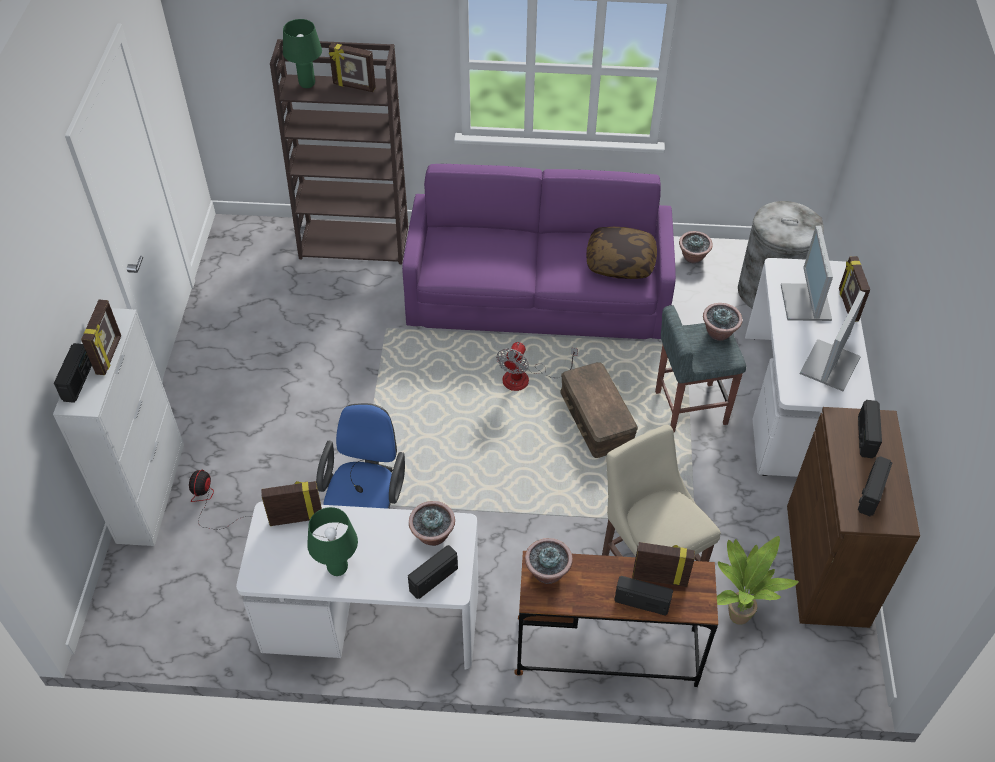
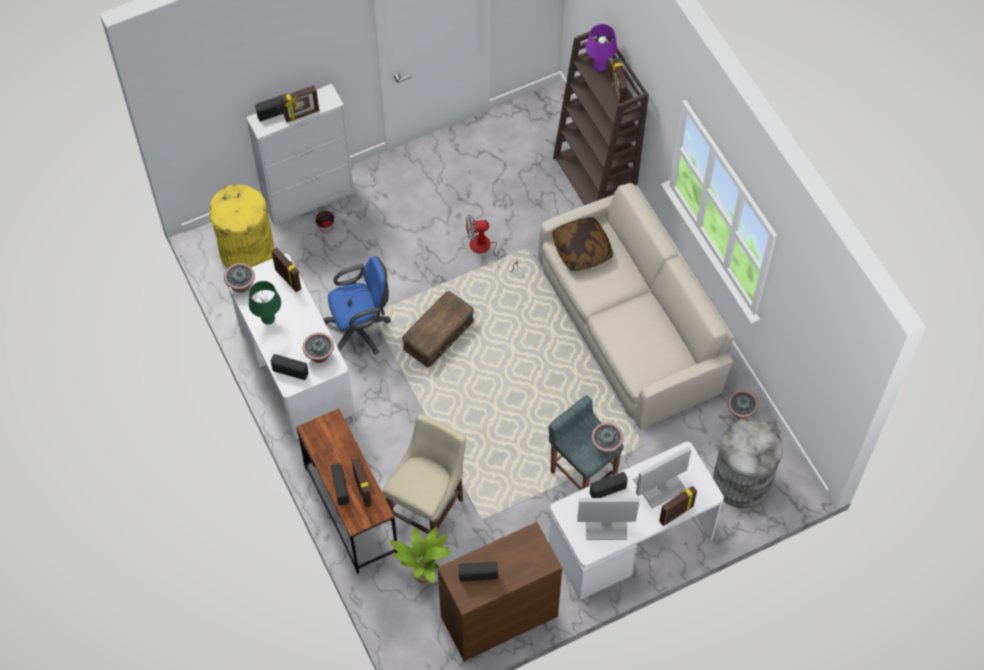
camera: 60 degrees right, 10 degrees up
(161, 593) = (246, 249): none -> yellow trash can
(307, 84) = (599, 67): green table lamp -> purple table lamp
(525, 378) = (539, 357): fan -> fan (486, 249)
(539, 289) = (631, 323): purple sofa -> beige sofa
(547, 572) = (331, 428): potted plant -> potted plant (241, 285)
(595, 418) = (532, 418): brown storage box -> brown storage box (438, 334)
(620, 262) = (653, 356): pillow -> pillow (582, 250)
(865, 437) = (525, 556): radio -> radio (607, 489)

